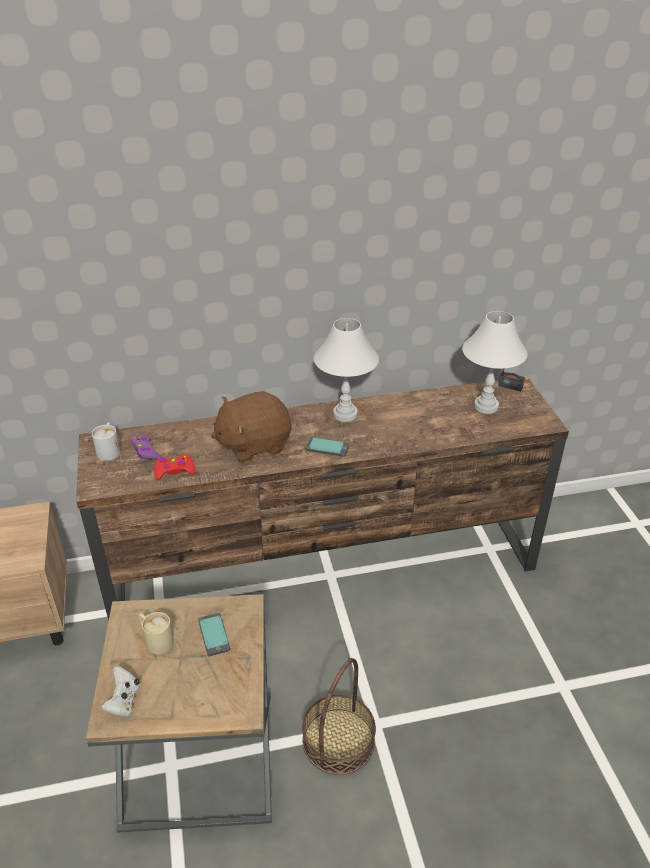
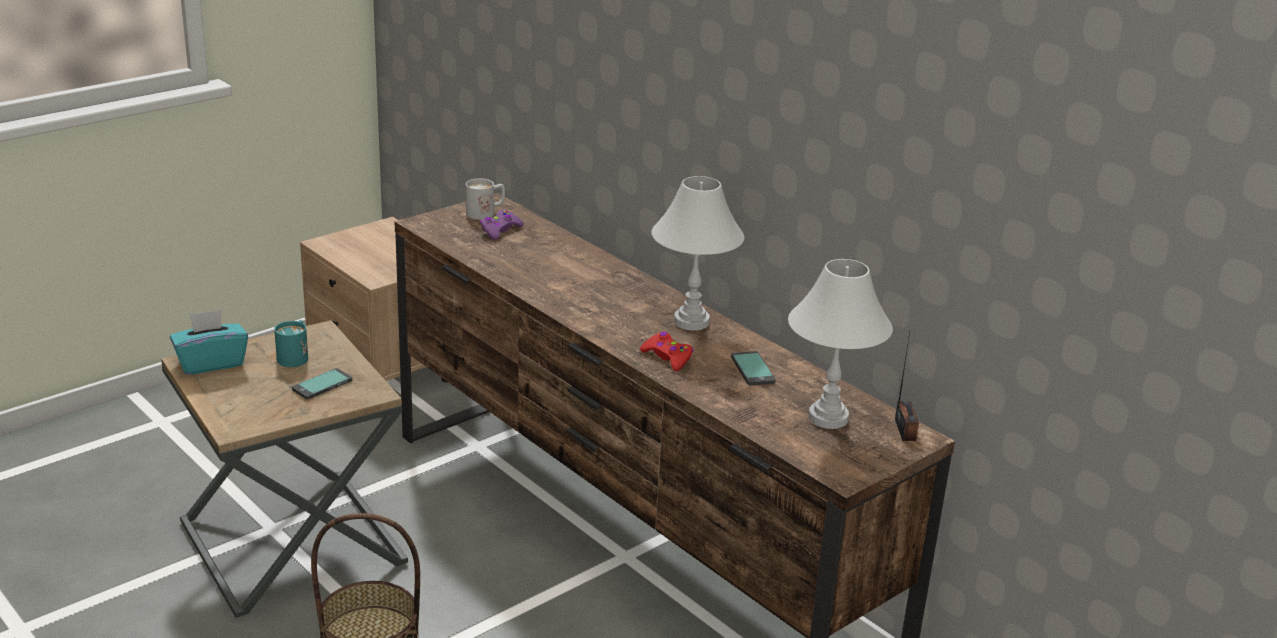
camera: 60 degrees right, 10 degrees down
(124, 701) = (211, 363): white game controller -> turquoise tissue box
(155, 640) = (295, 356): beige mug -> turquoise mug
(174, 471) = (483, 252): red game controller -> red game controller (667, 357)
(253, 444) = (571, 281): brown plush toy -> none
(327, 447) = (611, 325): phone -> phone (753, 369)

